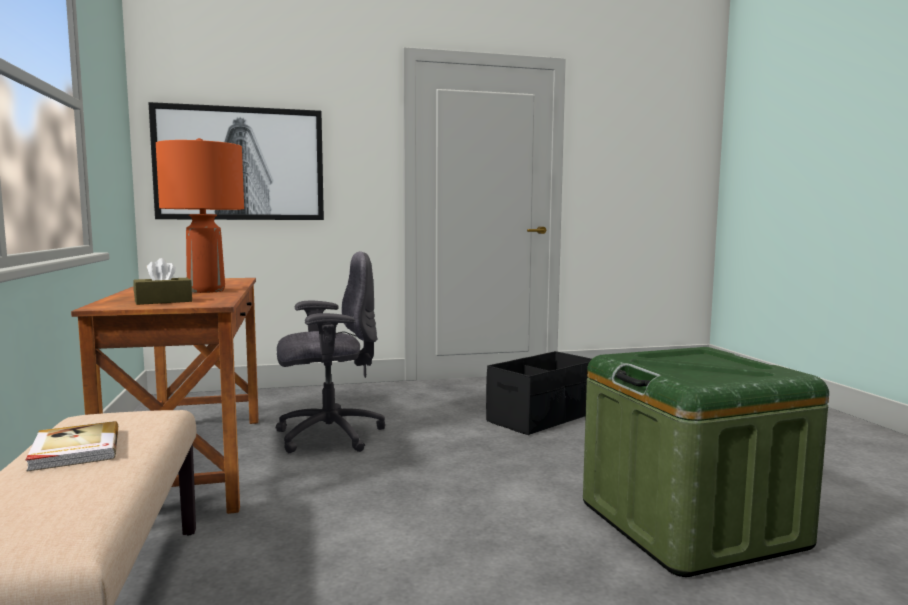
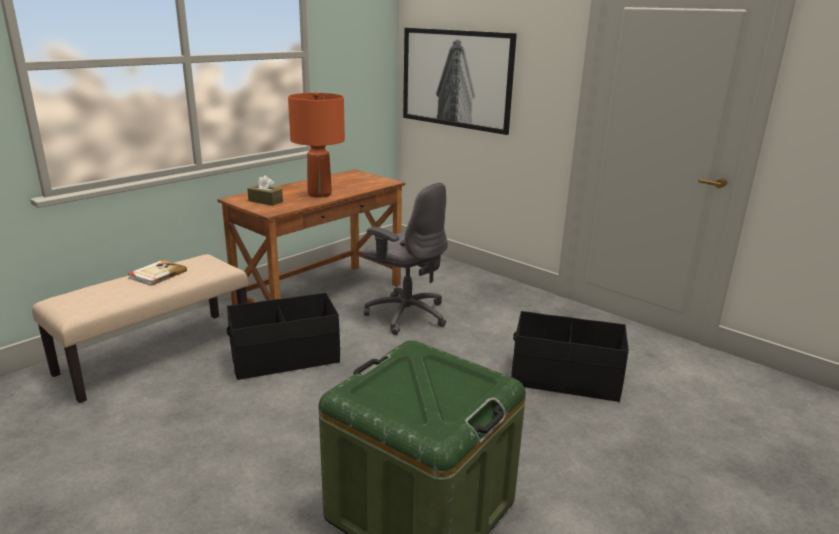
camera: 55 degrees right, 15 degrees up
(306, 521) = (285, 358): none -> black storage box

